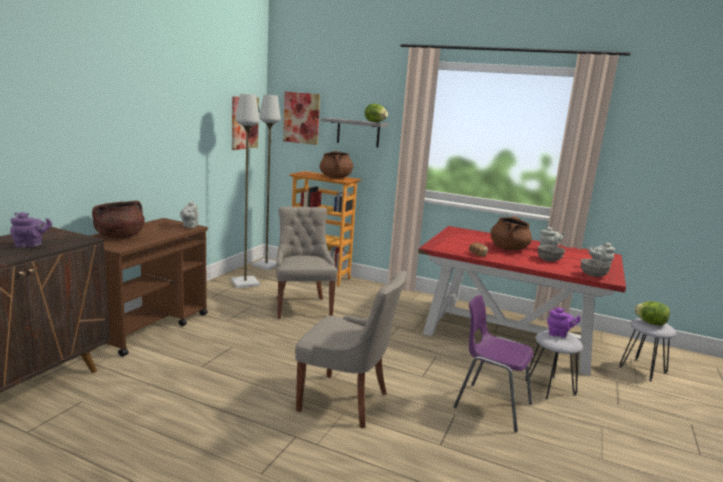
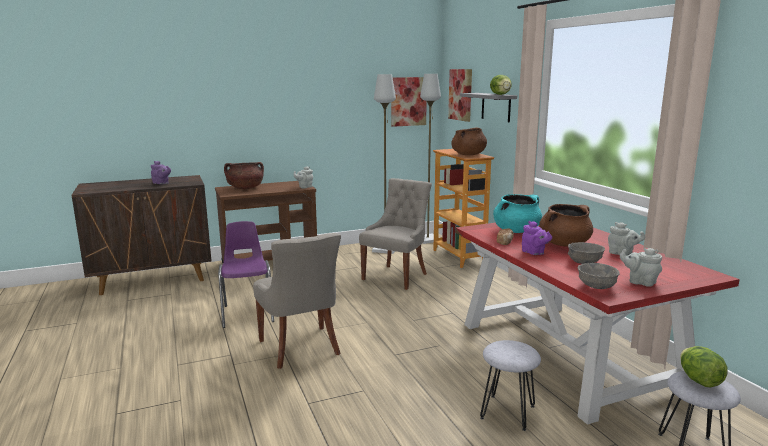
camera: 45 degrees right, 0 degrees up
(461, 243) = (516, 231): none -> turquoise cooking pot
(490, 405) = (409, 398): purple chair -> purple chair (248, 313)
(559, 335) = (517, 348): purple teapot -> purple teapot (534, 253)

